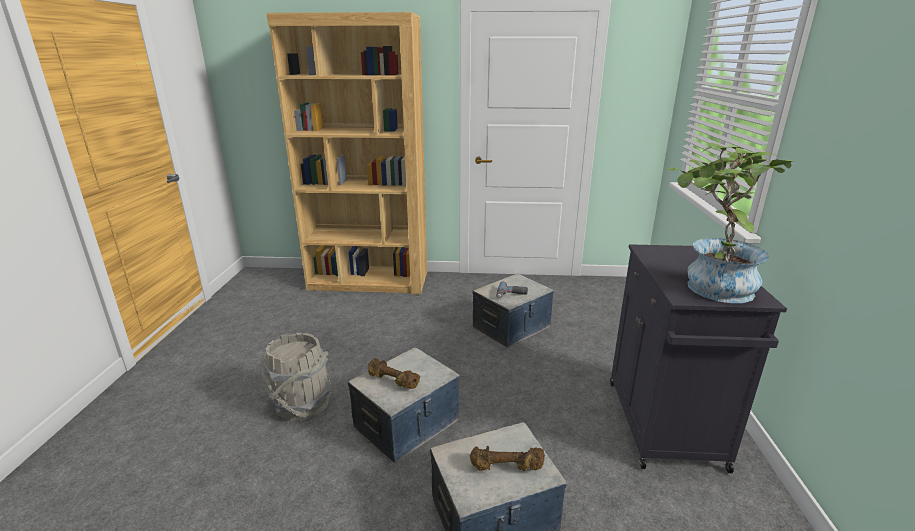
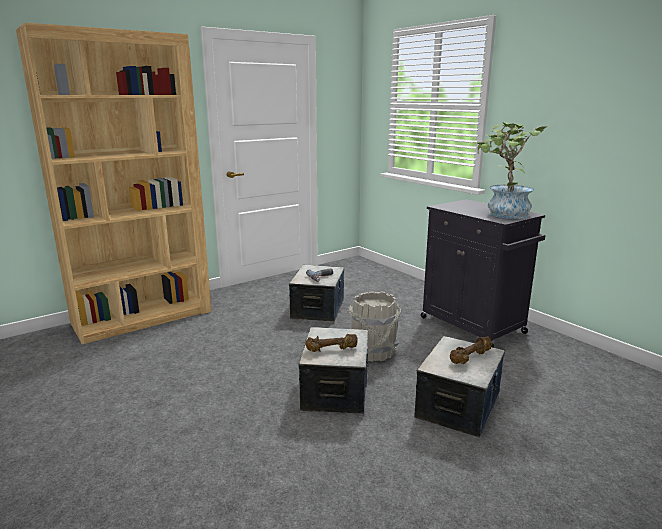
camera: 40 degrees left, 5 degrees down
(302, 404) = (232, 419): grey bucket -> grey bucket (373, 352)

